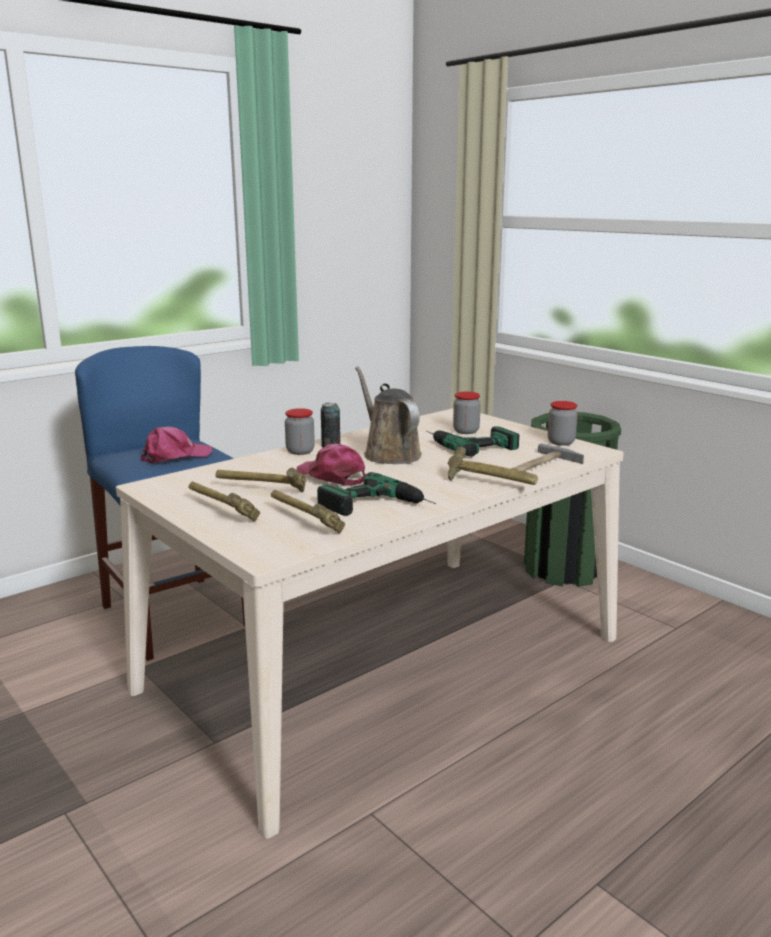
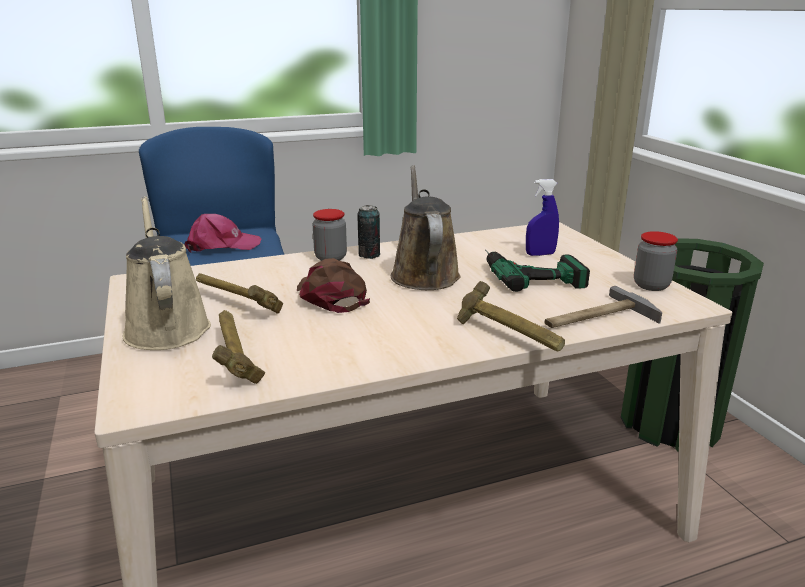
camera: 20 degrees right, 5 degrees up
(221, 511) = (166, 326): hammer -> beige watering can
(332, 476) = (331, 296): pink cap -> brown cap
(379, 507) = (341, 350): power drill -> none
(466, 431) = (540, 254): jar -> blue spray bottle

